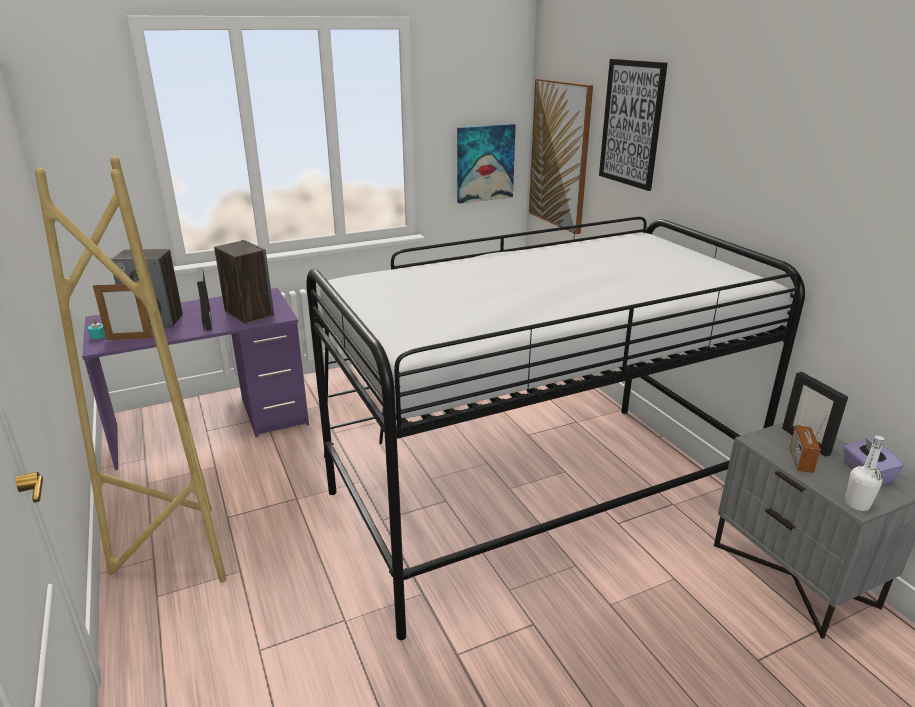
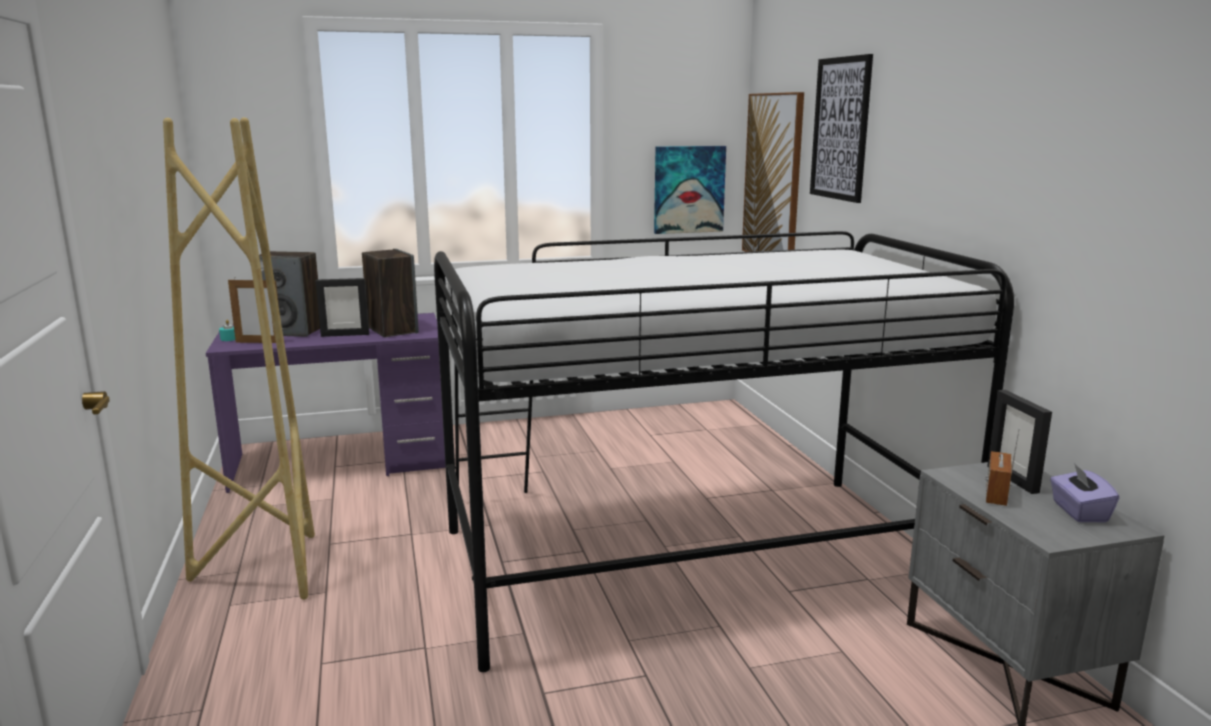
camera: 10 degrees right, 10 degrees down
(207, 322) = (345, 334): picture frame -> picture frame turned 90 degrees clockwise
(857, 504) = (1050, 537): white bottle -> none

